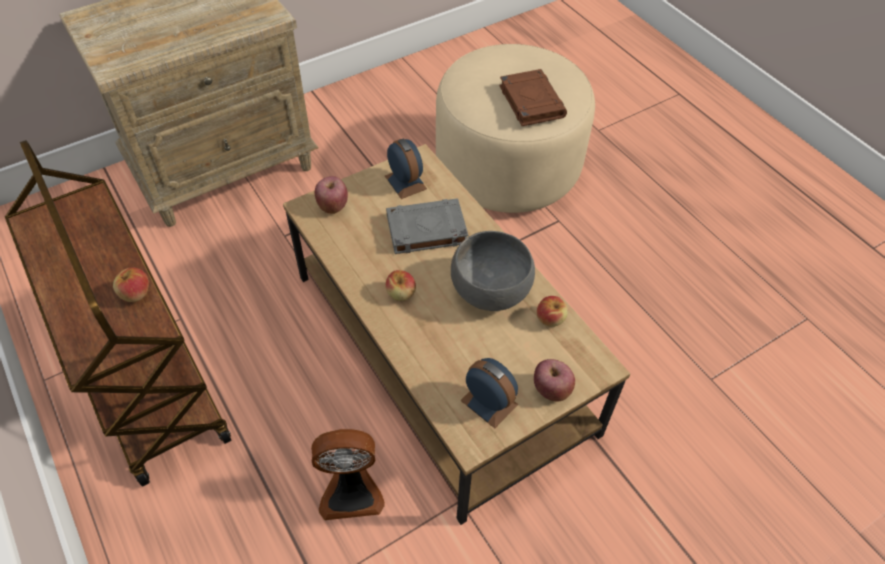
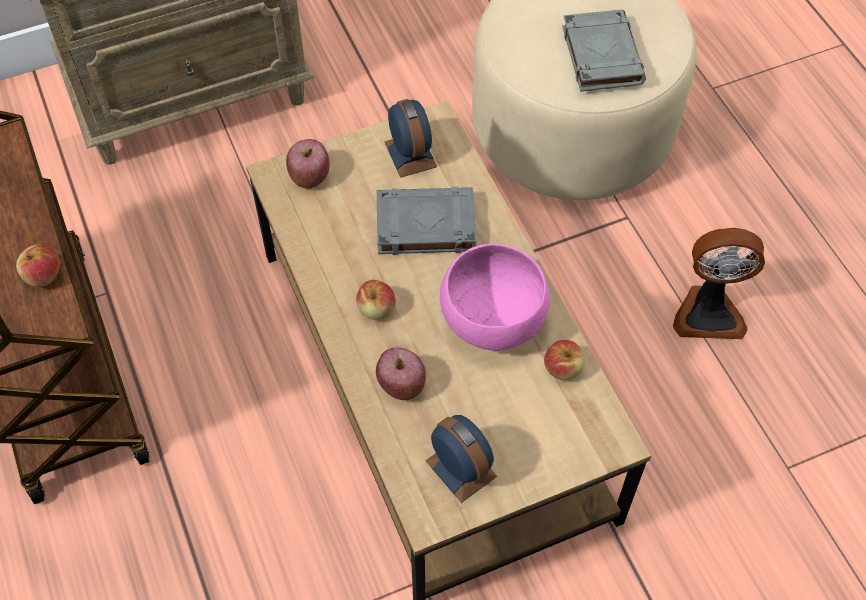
camera: 10 degrees right, 5 degrees up
(351, 491) = (287, 547): fan -> fan (708, 312)
(490, 289) = (492, 318): grey bowl -> pink bowl
(531, 101) = (601, 55): brown book -> grey book
(551, 390) = (543, 463): apple -> apple (401, 385)

